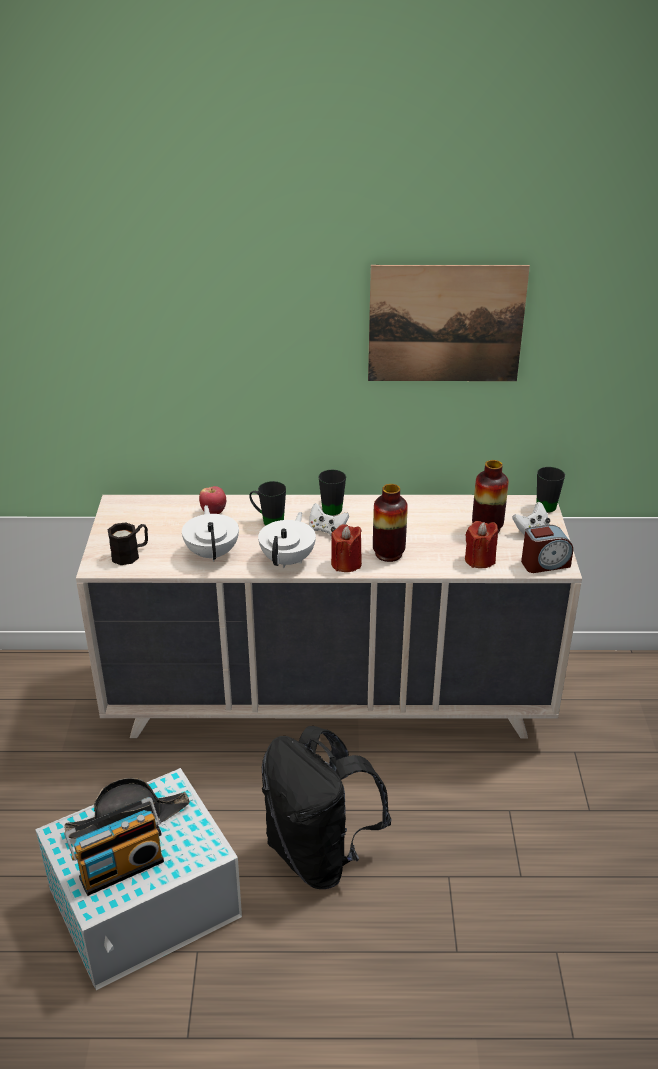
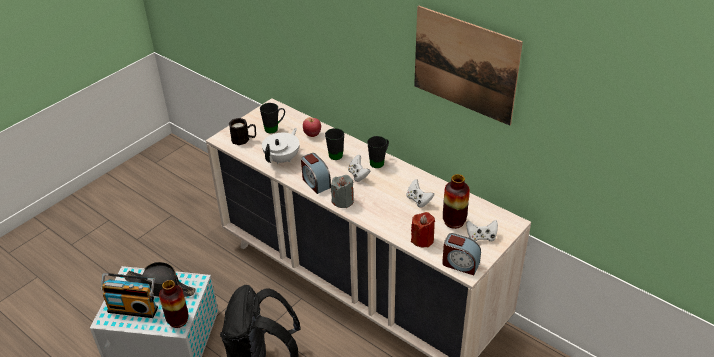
camera: 40 degrees right, 5 degrees up
(288, 560) = (315, 182): white teapot -> alarm clock
(346, 563) = (343, 201): red candle -> grey candle
(388, 553) = (374, 207): vase -> vase (178, 320)
(425, 525) = (418, 200): none -> white game controller
(547, 504) = (516, 225): black mug -> black mug (274, 128)

